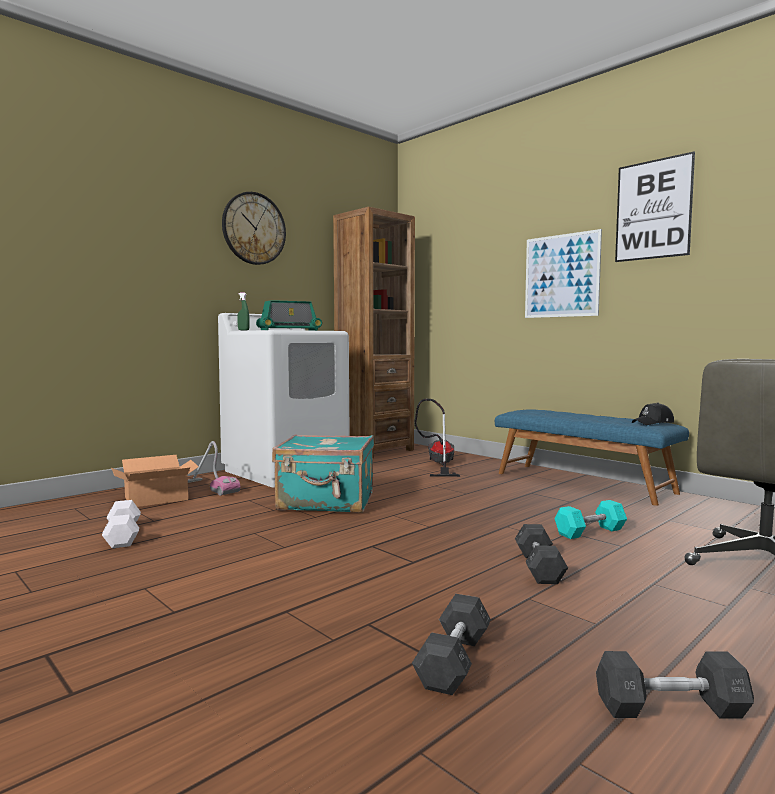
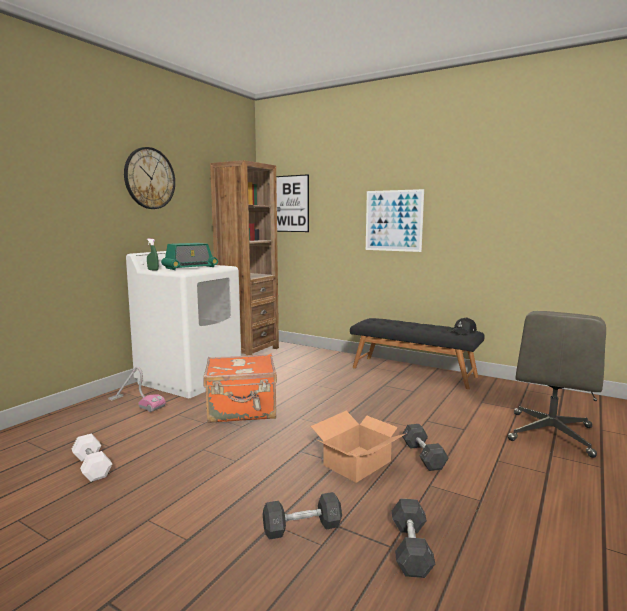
camera: 15 degrees left, 5 degrees up
(157, 498) = (96, 421): cardboard box -> cardboard box (358, 463)
(327, 502) = (242, 410): turquoise suitcase -> orange suitcase
(439, 465) = (305, 362): vacuum cleaner -> none
(583, 482) = (413, 372): blue bench -> black bench
(590, 532) = (439, 418): turquoise dumbbell -> none
(653, 209) = (461, 179): picture -> picture (291, 204)
(670, 708) = (551, 561): grey dumbbell -> grey dumbbell (302, 527)

